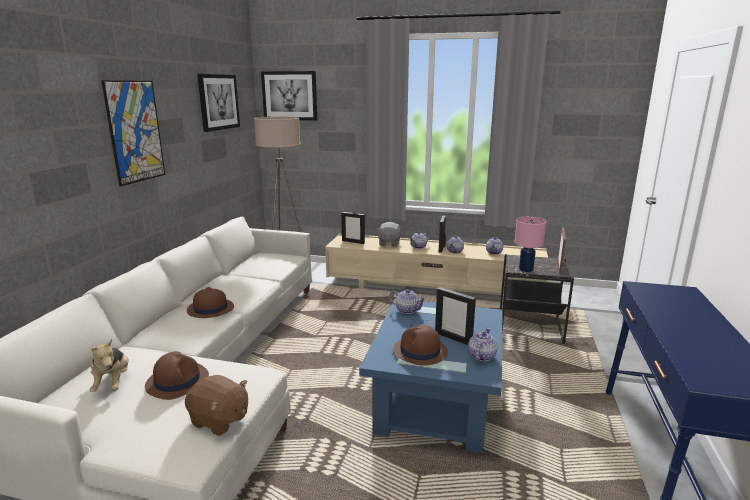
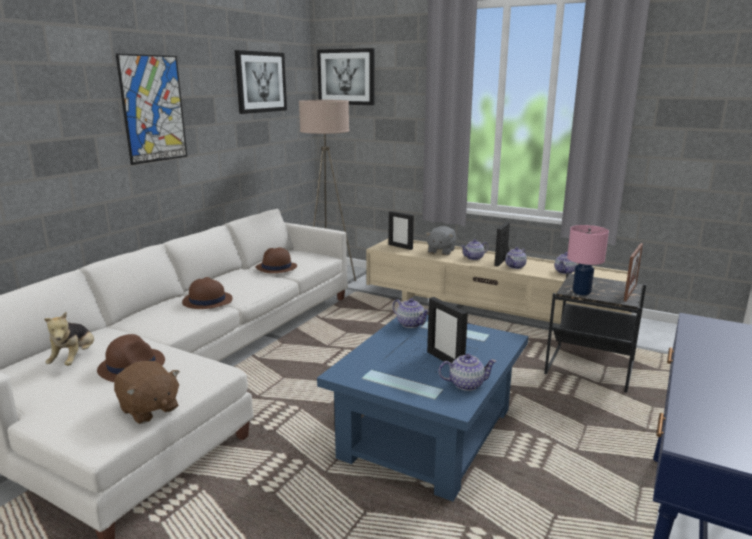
camera: 15 degrees right, 0 degrees up
(420, 352) = (395, 370): brown hat -> brown hat (276, 267)
(481, 356) = (466, 384): teapot -> teapot turned 45 degrees clockwise

